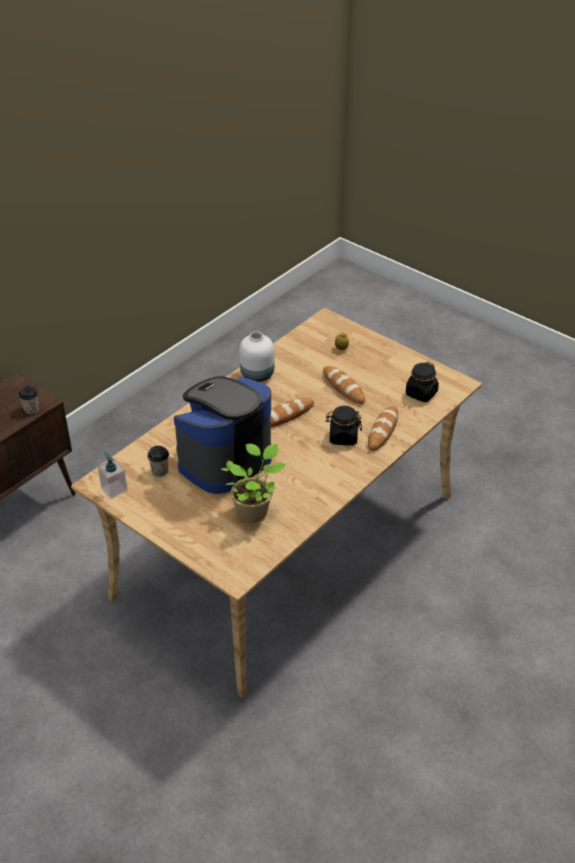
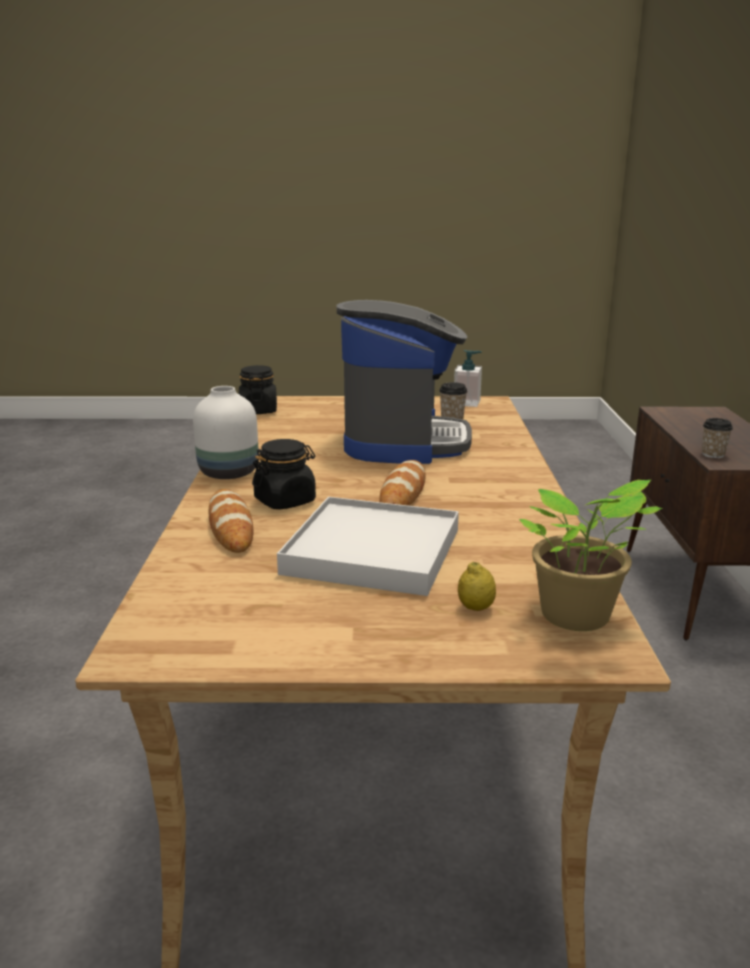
camera: 140 degrees right, 20 degrees down
(254, 511) = (306, 427): potted plant -> potted plant (576, 618)
(257, 374) = (531, 516): white vase -> white vase (228, 473)
(343, 387) = (372, 552): bread -> white tray
(421, 393) = (211, 598): black jar -> black jar (258, 411)

